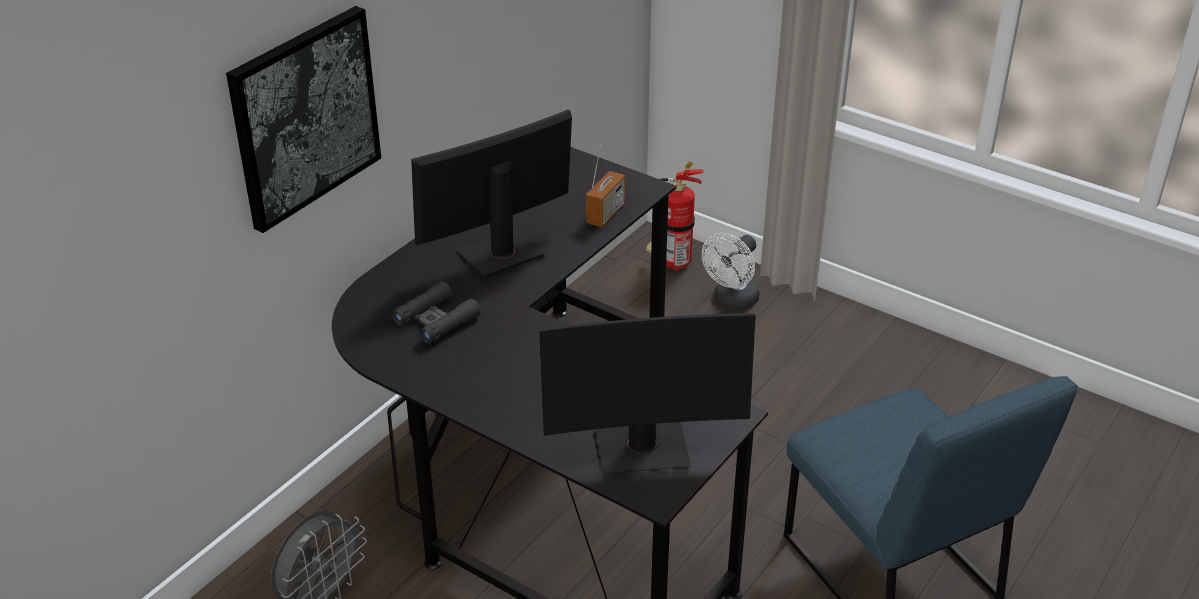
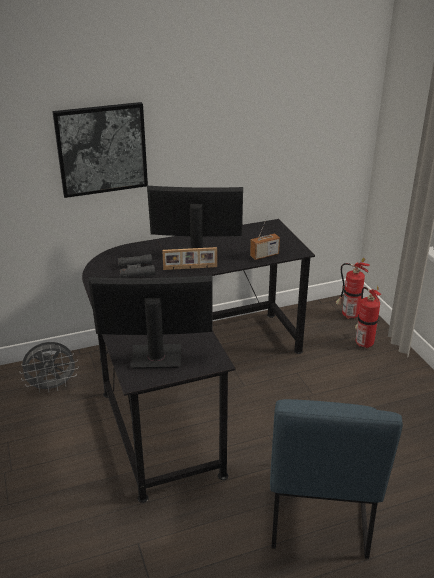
camera: 35 degrees right, 5 degrees down
(519, 281) = (190, 268): none -> picture frame
(642, 448) = (156, 357): monitor -> monitor turned 150 degrees clockwise
(732, 301) = (363, 343): white fan -> fire extinguisher

